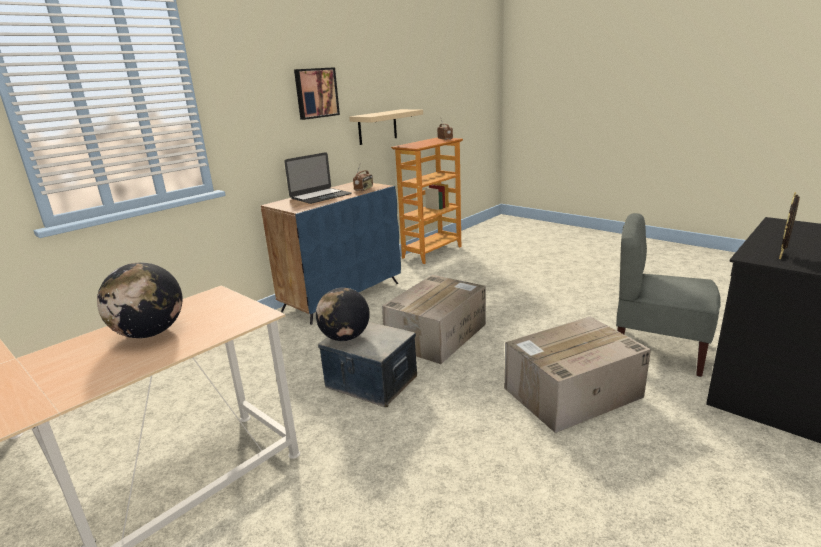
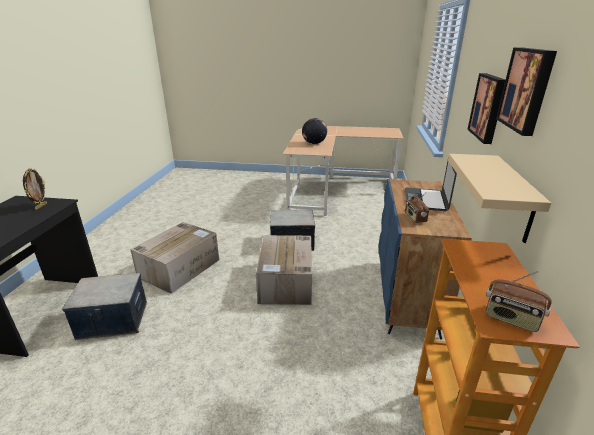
camera: 145 degrees right, 5 degrees up
(345, 337) = (303, 214): globe -> none
(357, 68) = (527, 89): none -> picture
(657, 350) = (113, 321): grey chair -> storage box

